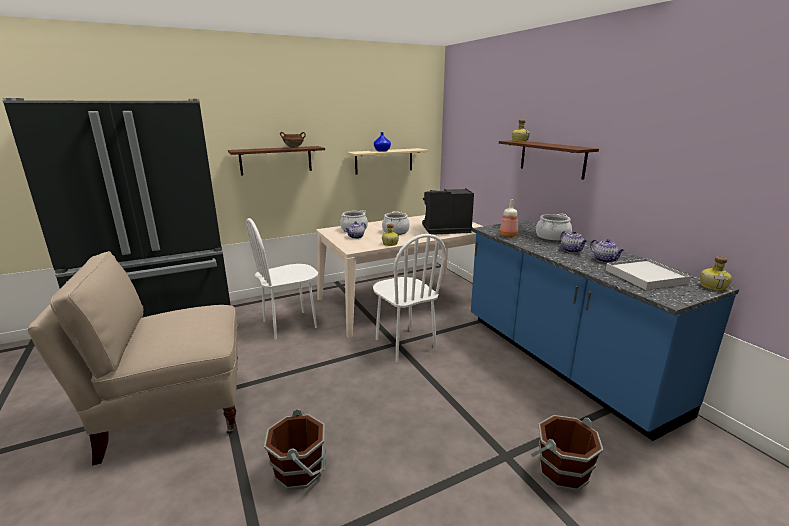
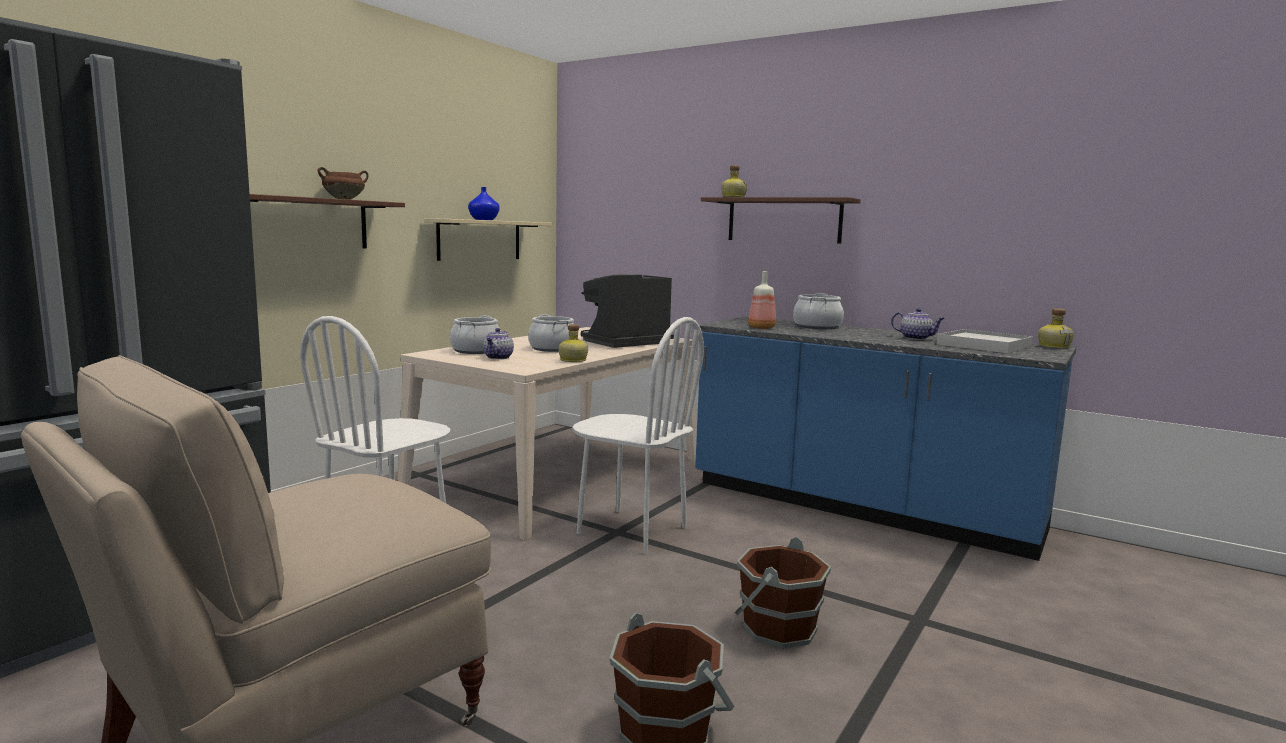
camera: 30 degrees left, 10 degrees down
(561, 471) = (993, 615): brown bucket -> brown bucket (777, 628)
(572, 250) = (865, 334): teapot -> none

